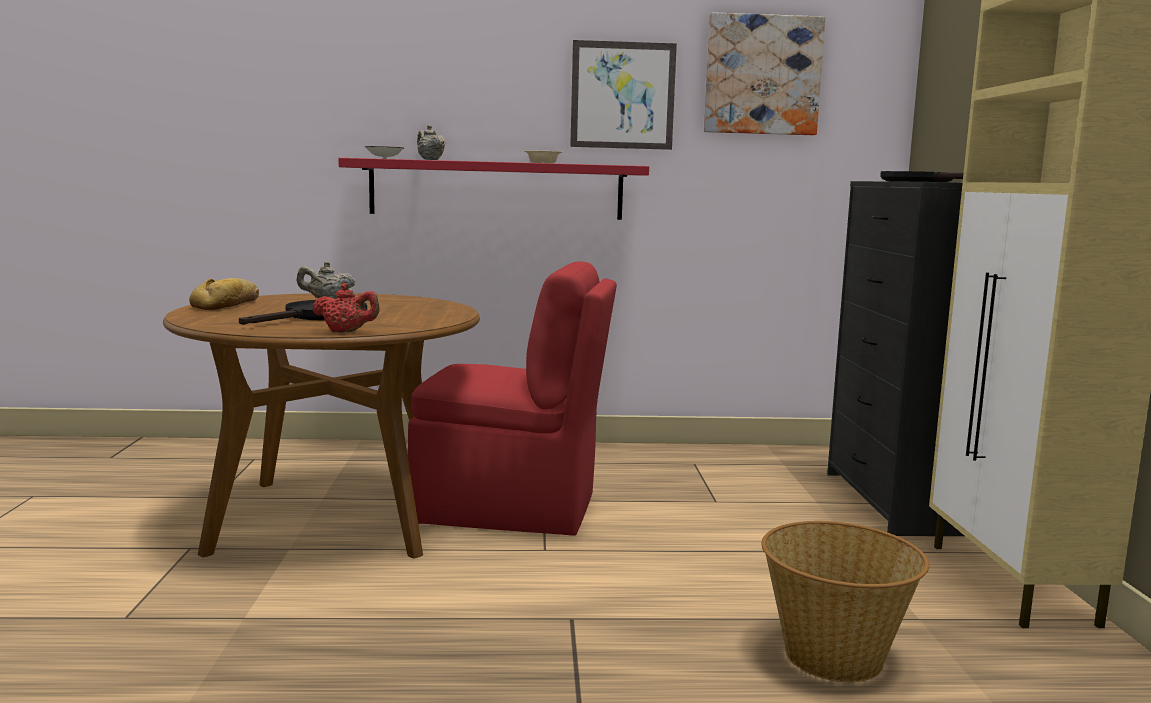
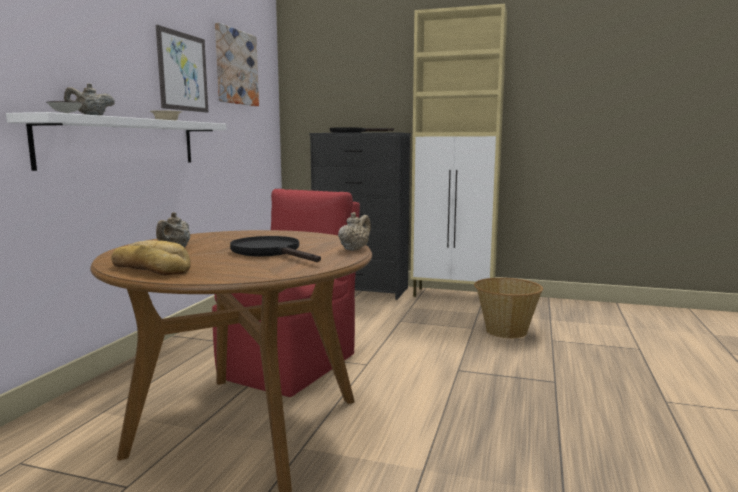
camera: 70 degrees left, 0 degrees up
(346, 332) = (354, 249): red teapot -> beige teapot
(496, 189) = (123, 142): red shelf -> white shelf

